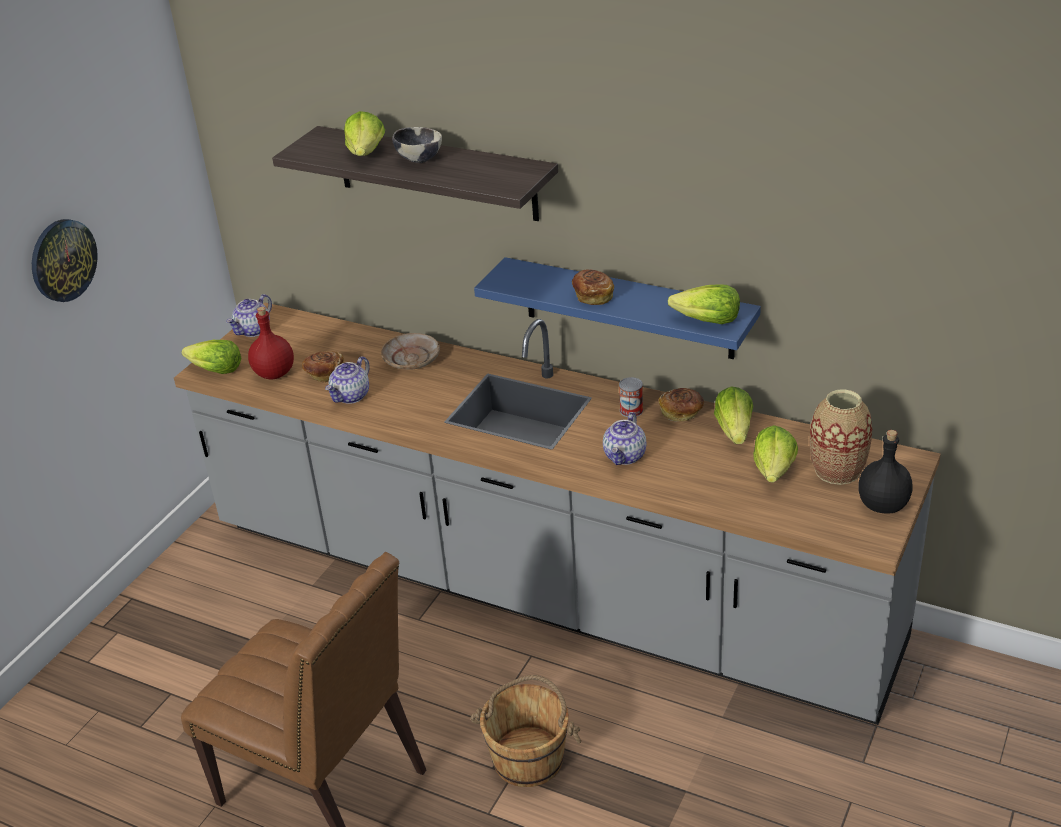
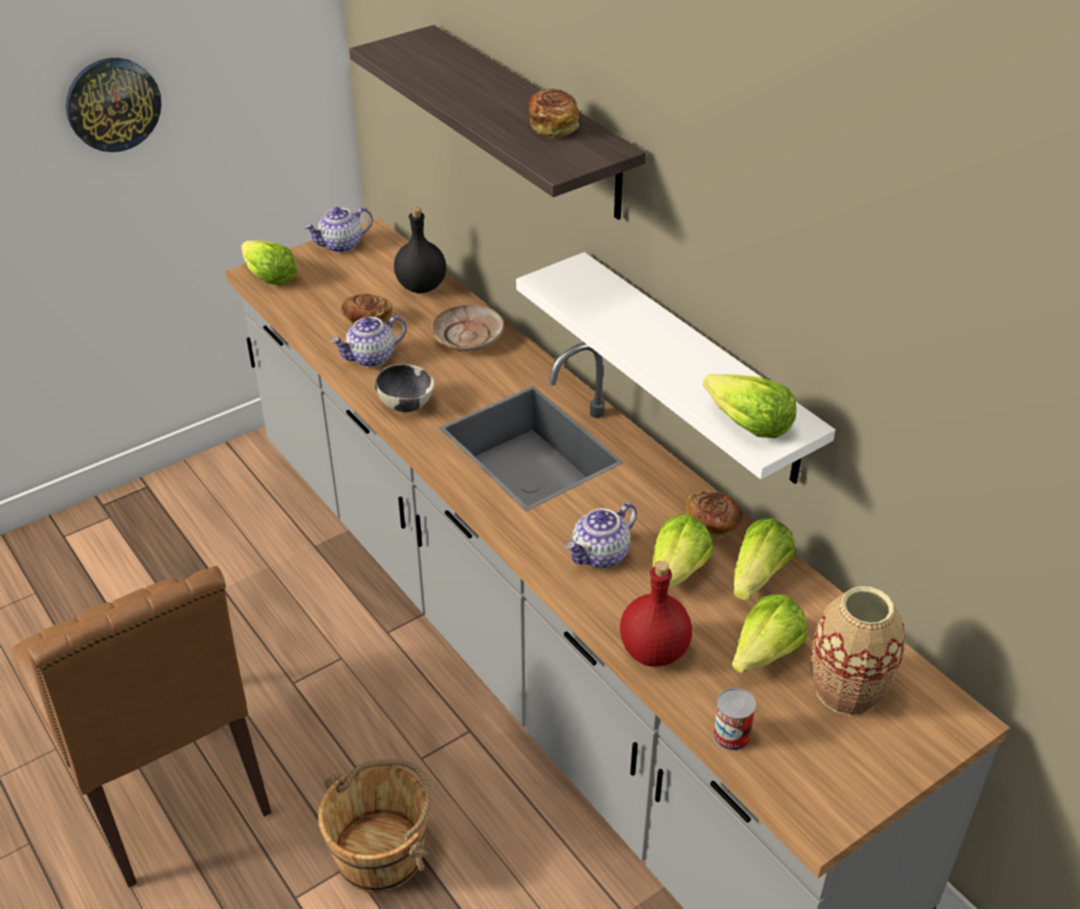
camera: 25 degrees right, 5 degrees up
(275, 373) = (321, 302): red bottle -> red bottle (655, 651)
(366, 153) = (448, 72): lettuce -> lettuce (678, 571)
(419, 159) = (495, 97): bowl -> bowl (406, 404)
(593, 296) = (639, 338): bread -> bread (553, 126)
(628, 308) = (695, 368): blue shelf -> white shelf
(631, 410) = (655, 497): can -> can (731, 735)
(883, 506) = (870, 770): black bottle -> black bottle (421, 287)

